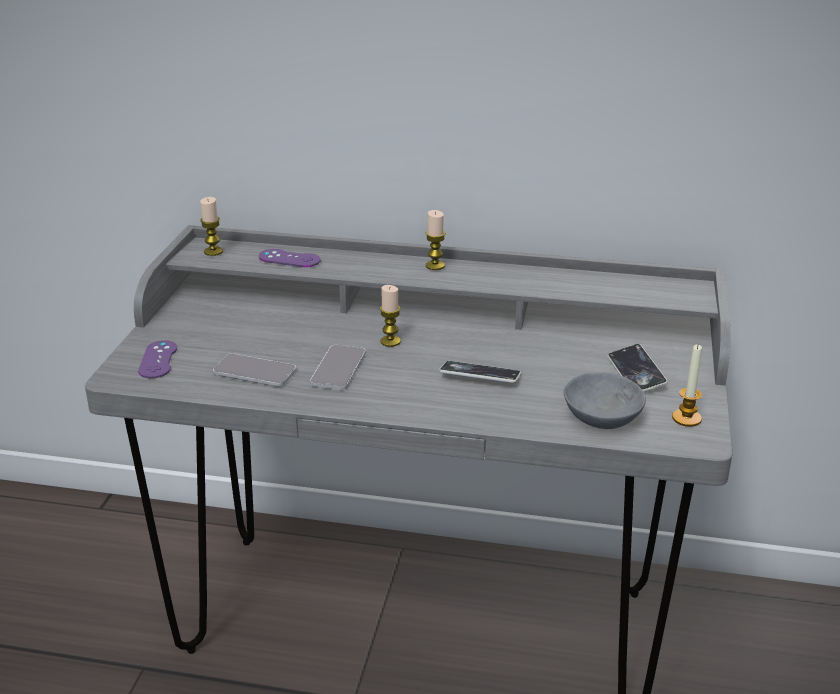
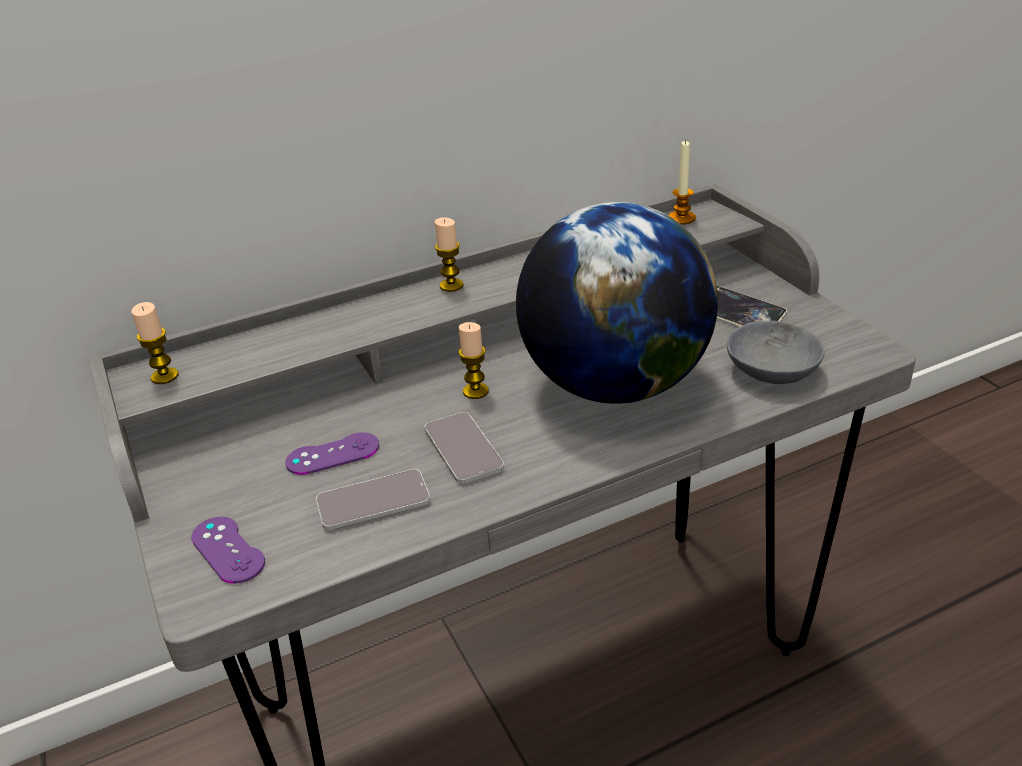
camera: 35 degrees left, 5 degrees up
(289, 258) = (277, 345): purple game controller -> purple game controller (333, 454)
(480, 376) = (614, 385): phone -> globe
(686, 418) = (836, 337): candle -> candle (681, 218)

